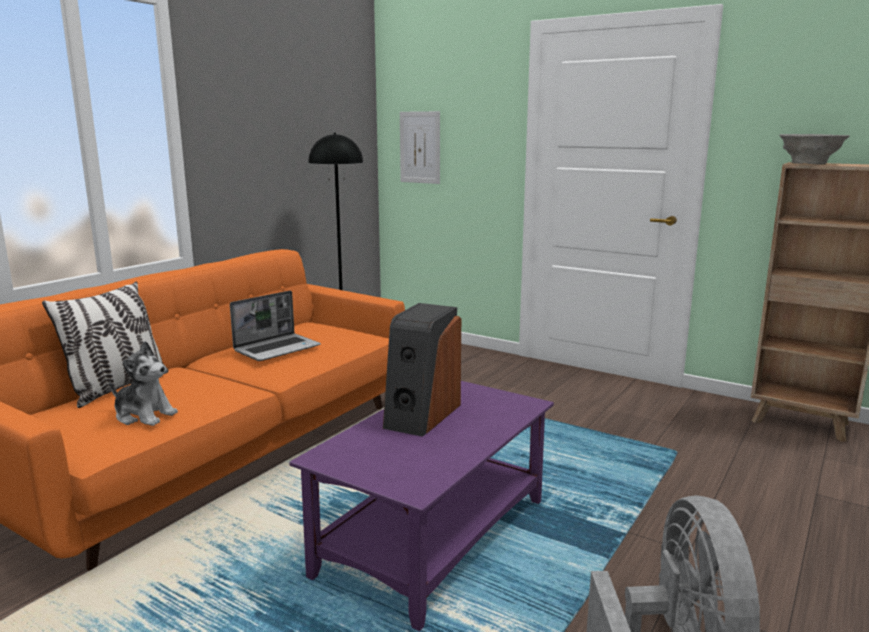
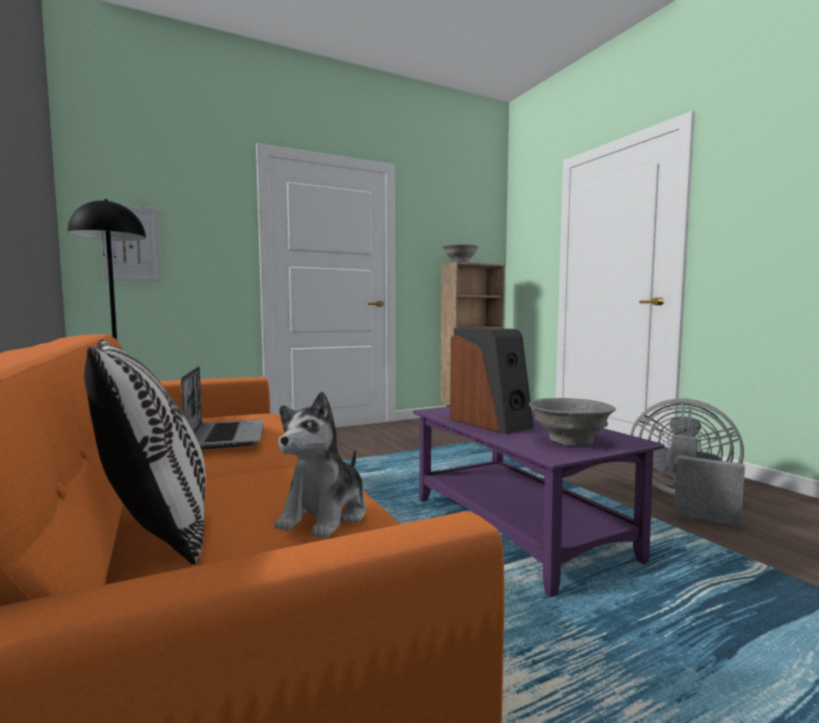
camera: 60 degrees left, 10 degrees down
(144, 415) = (325, 515): plush toy -> plush toy turned 150 degrees clockwise
(382, 459) = (569, 441): none -> grey bowl

